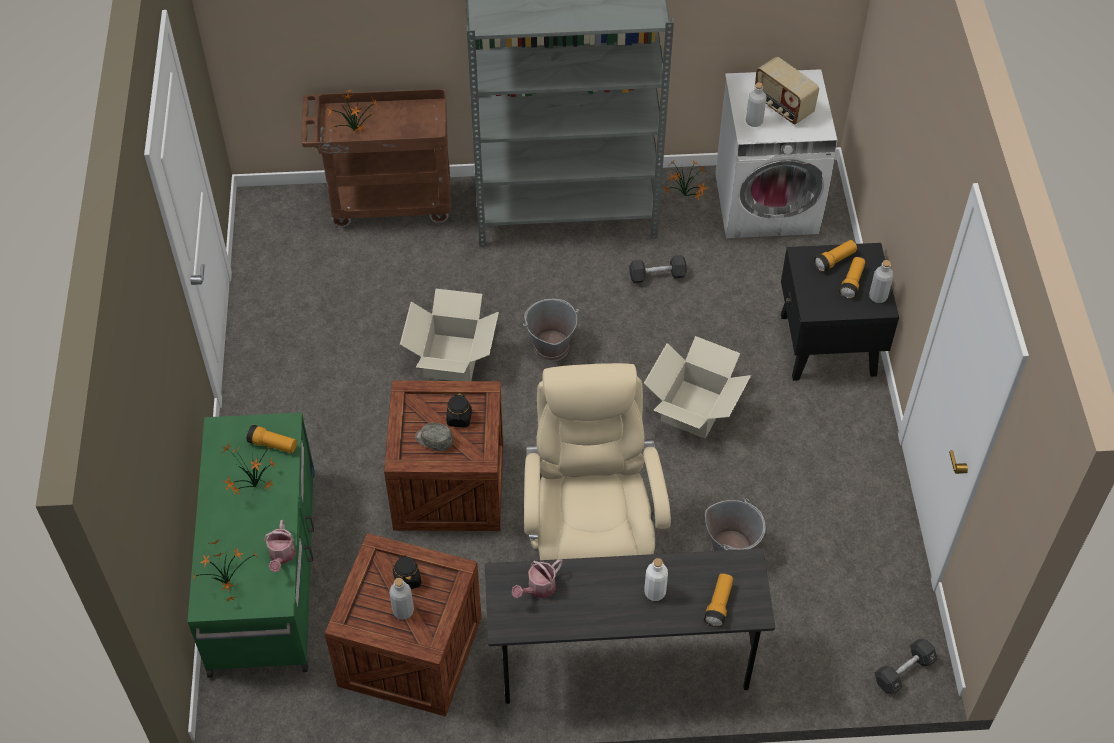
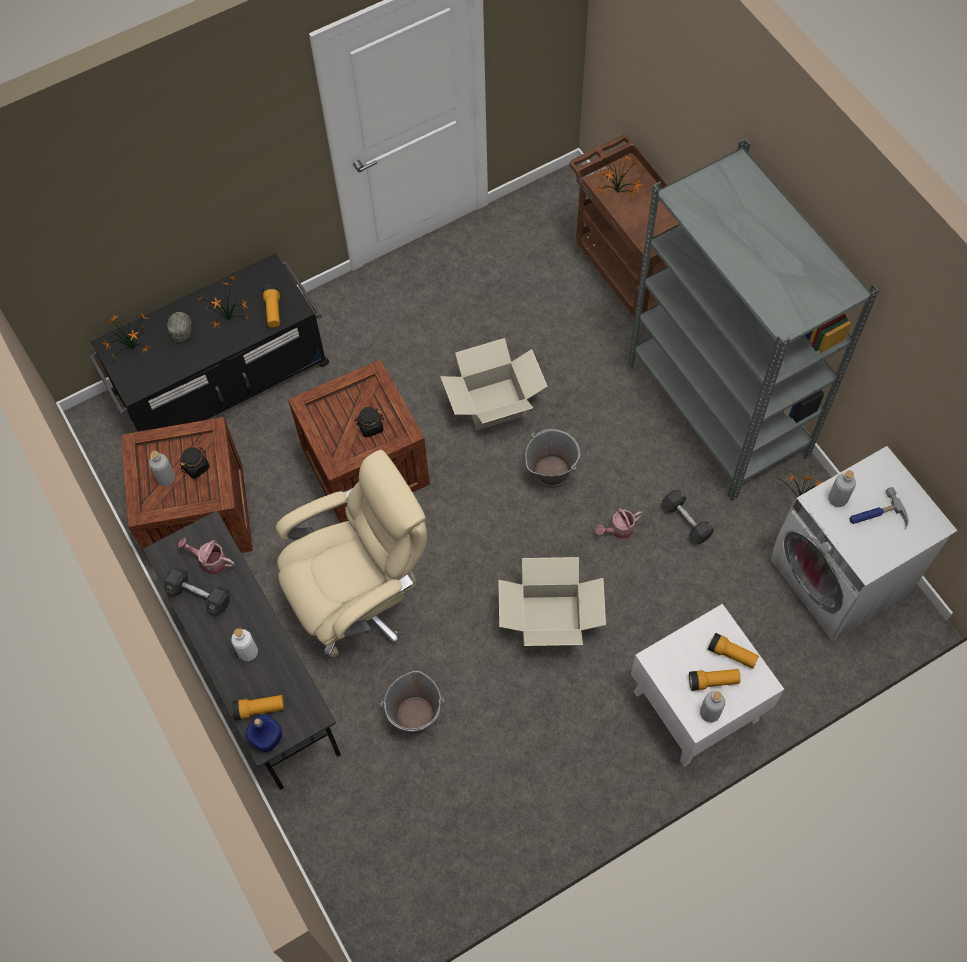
camera: 65 degrees right, 10 degrees up
(264, 568) = (223, 378): green cabinet -> black cabinet
(281, 556) = (174, 371): watering can -> watering can (618, 530)
(433, 440) = (339, 419): grey cap -> grey cap (181, 328)
(751, 609) = (267, 738): none -> blue bottle
(782, 107) = (876, 516): radio -> hammer
(828, 345) = (694, 706): black nightstand -> white nightstand
(903, 671) = (360, 918): black dumbbell -> black dumbbell (199, 595)

